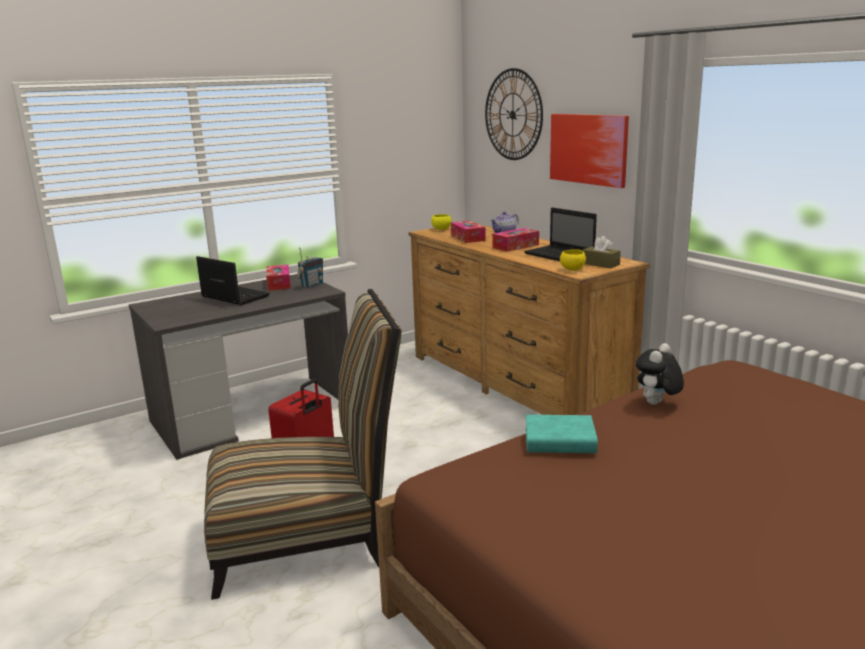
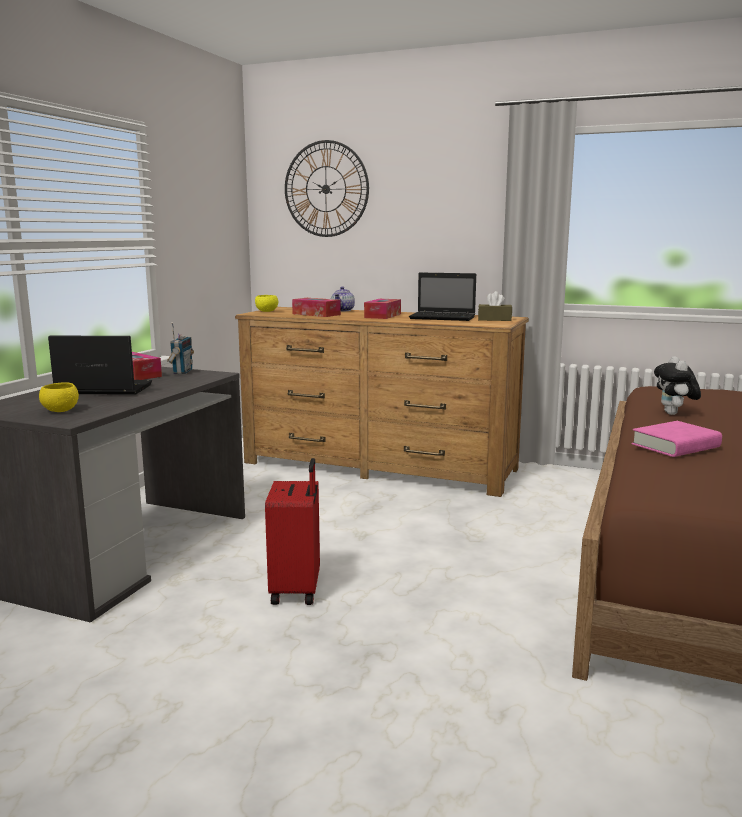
camera: 35 degrees left, 5 degrees down
(309, 537) = (392, 642): chair -> none
(559, 441) = (675, 446): turquoise book -> pink book
(572, 269) = (483, 323): yellow bowl -> yellow bowl (60, 411)
(588, 149) = (431, 218): picture -> none

